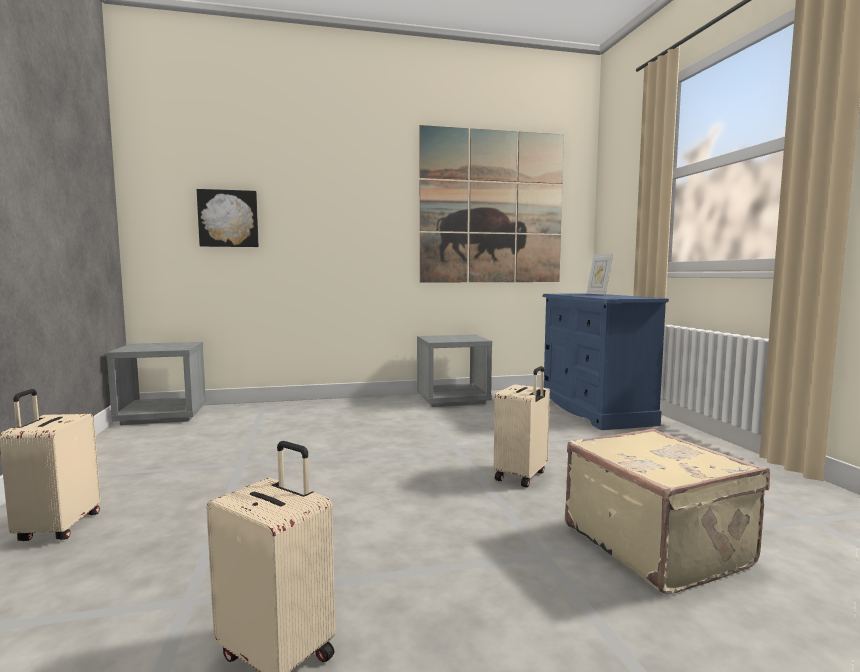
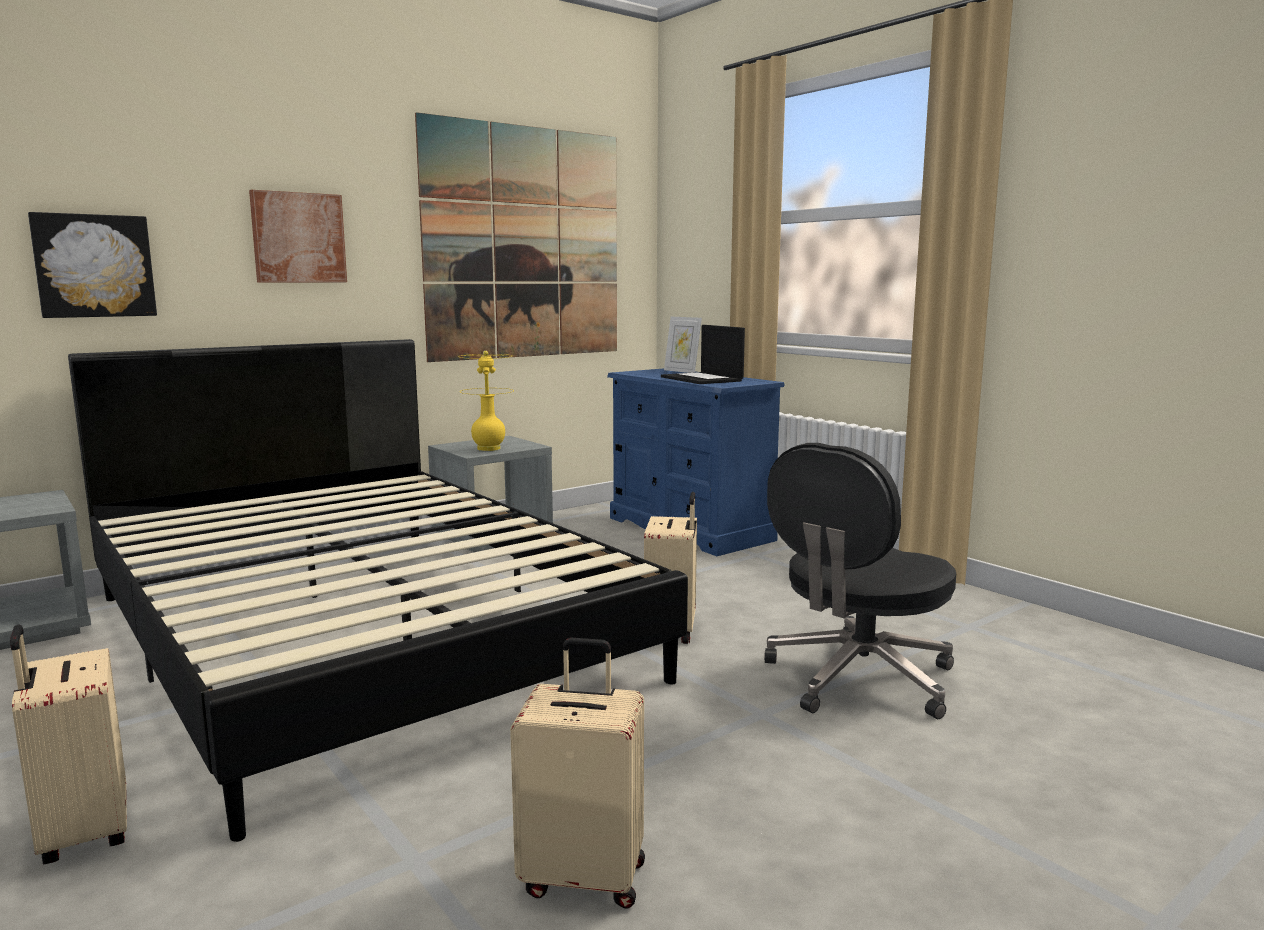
camera: 25 degrees left, 5 degrees up
(318, 444) = (359, 634): none -> black bed
(342, 203) = (298, 238): none -> picture
(449, 339) = (488, 449): none -> yellow table lamp
(604, 296) = (702, 379): none -> laptop
(657, 545) = (858, 679): beige suitcase -> black office chair

